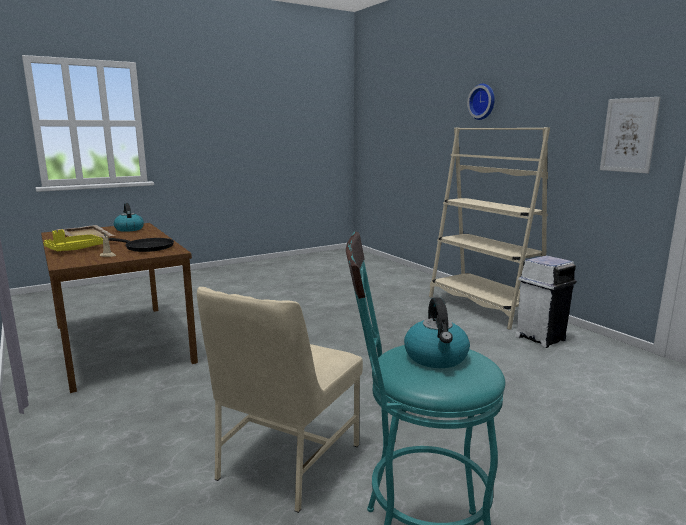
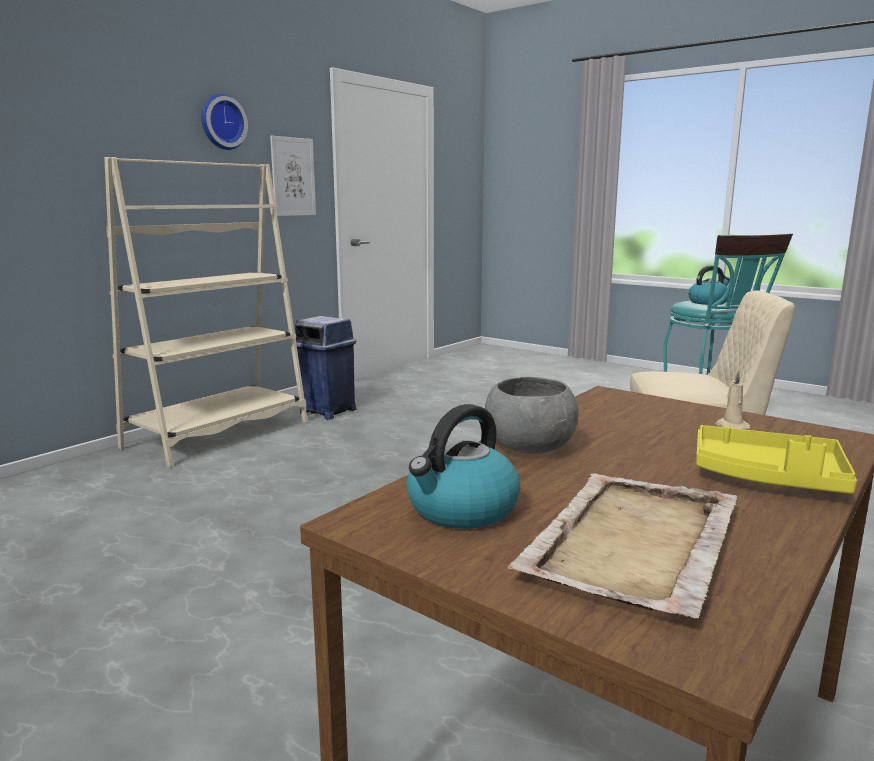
camera: 110 degrees left, 0 degrees up
(147, 247) = (623, 418): black frying pan -> none
(149, 236) = (529, 447): none -> grey bowl
(483, 102) = (79, 112): wall clock -> wall clock (221, 122)
(541, 338) = (327, 411): white trash can -> blue trash can

